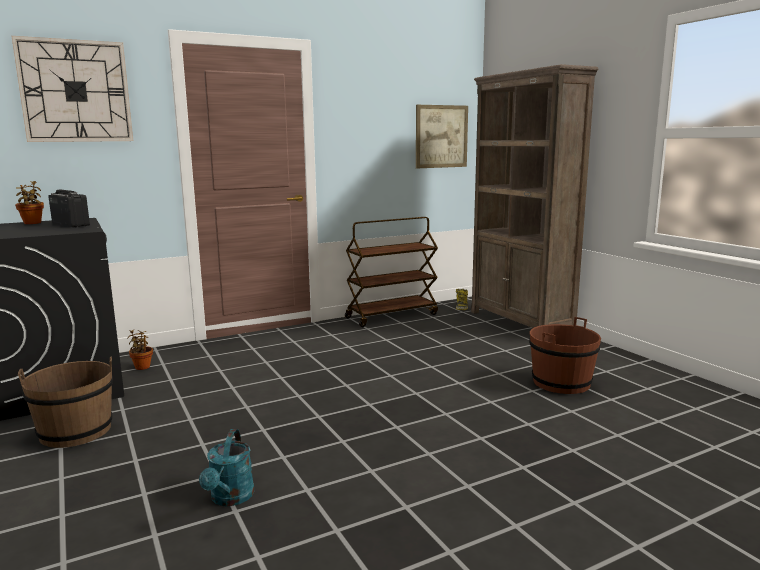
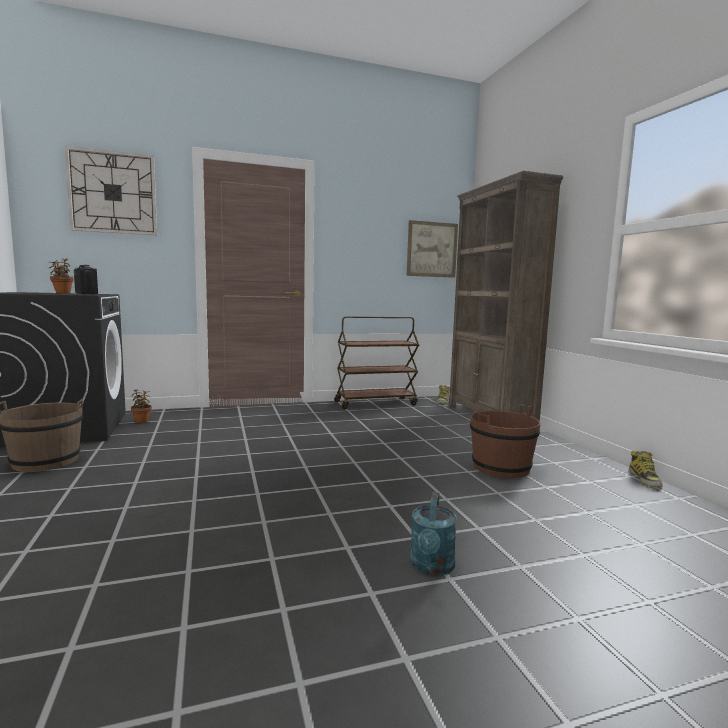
camera: 10 degrees right, 5 degrees down
(230, 498) = (117, 529): turquoise watering can -> turquoise watering can (431, 567)
(694, 380) = (645, 479): none -> boot

